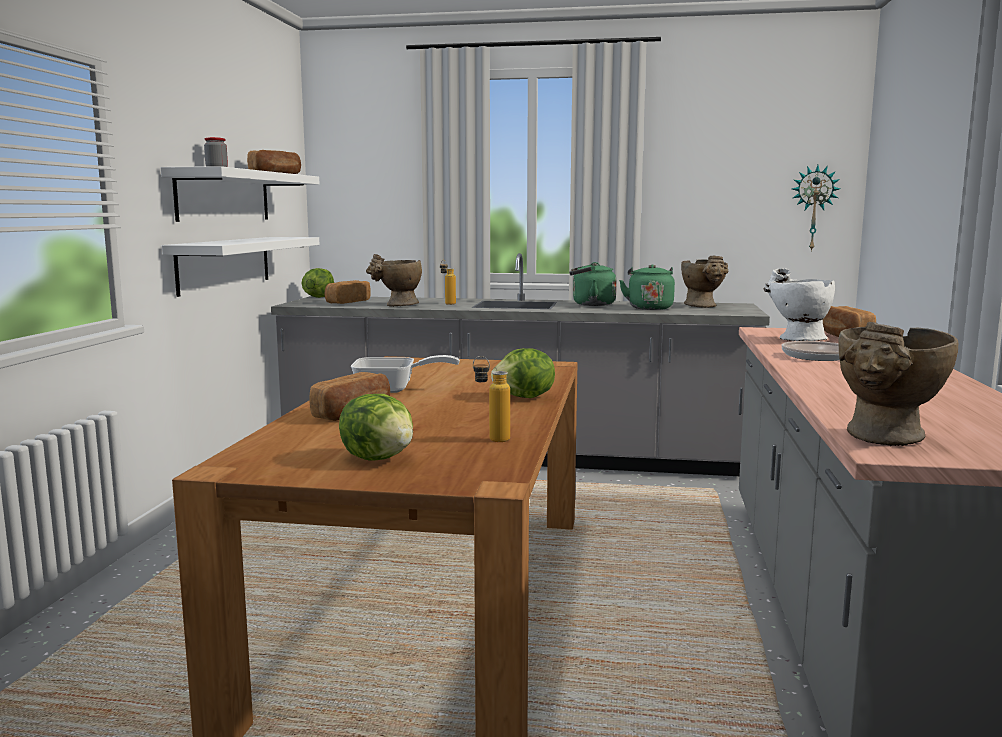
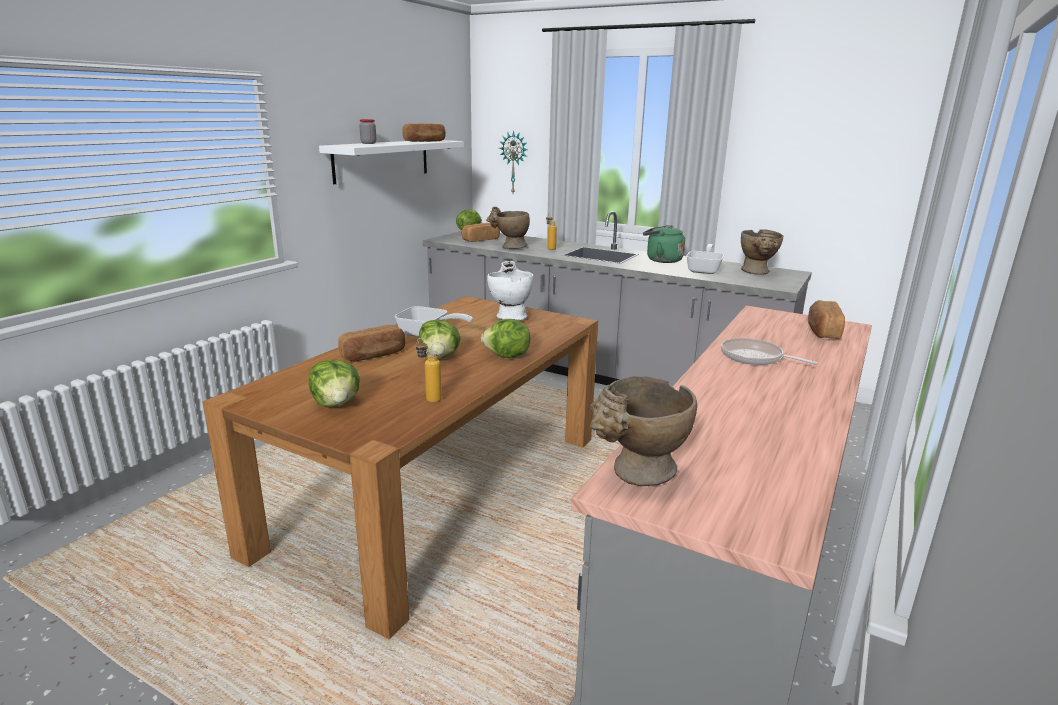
camera: 20 degrees right, 10 degrees up
(225, 264) = (381, 210): white shelf -> none
(444, 406) = (439, 357): none -> lettuce
(649, 308) = (704, 270): green kettle -> frying pan
(794, 339) = (768, 329): white vase -> white vase (509, 316)
(813, 208) = (889, 187): wall clock -> wall clock (514, 163)

